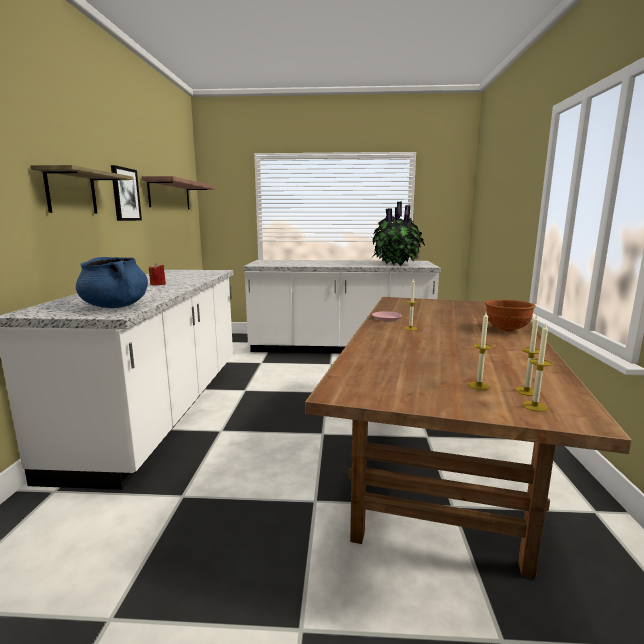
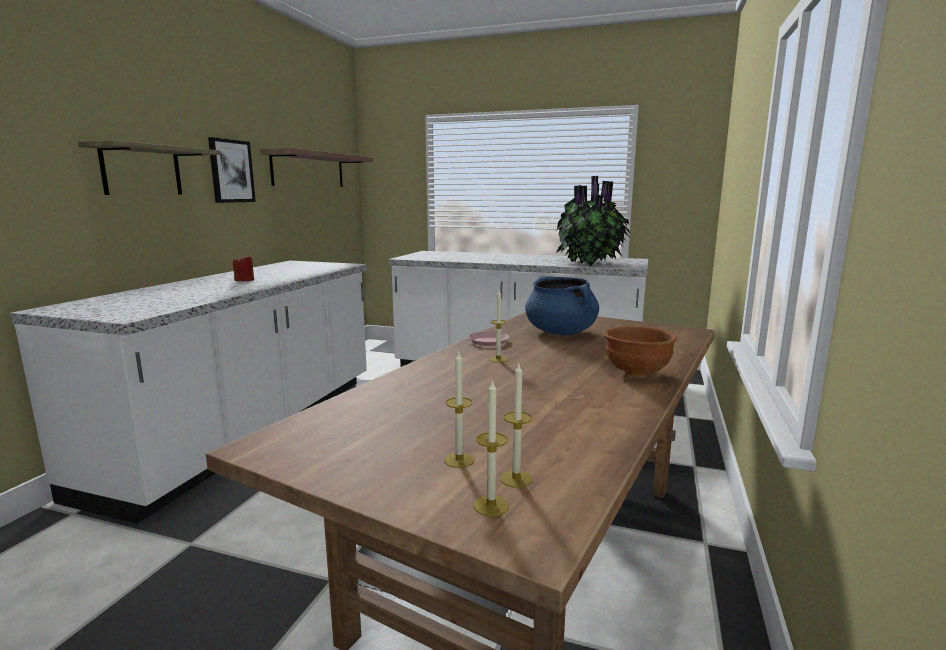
camera: 15 degrees right, 0 degrees up
(115, 306) = (145, 307): blue cooking pot -> blue cooking pot (561, 332)

